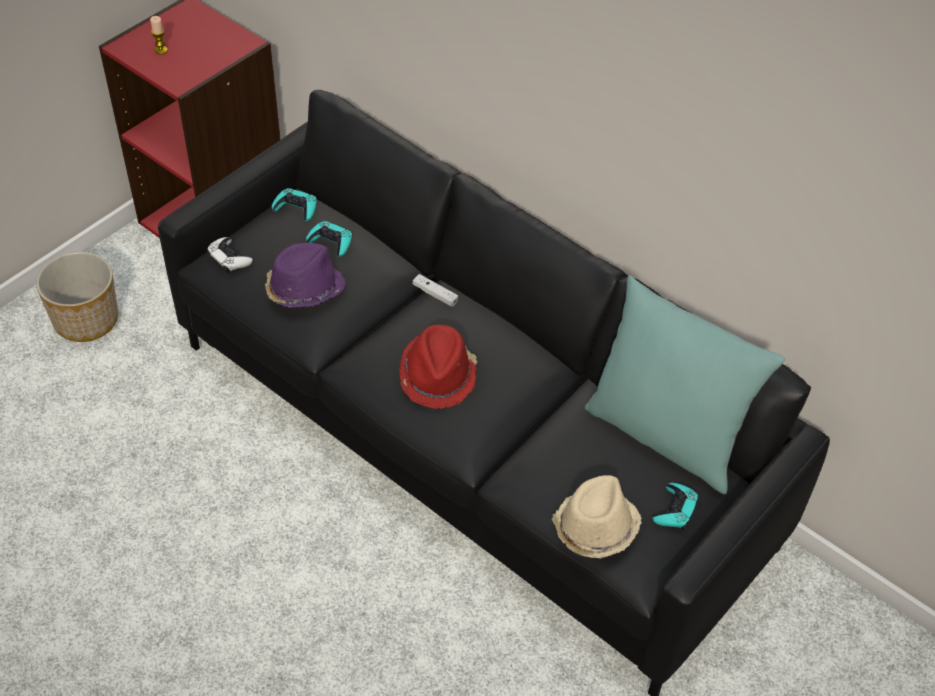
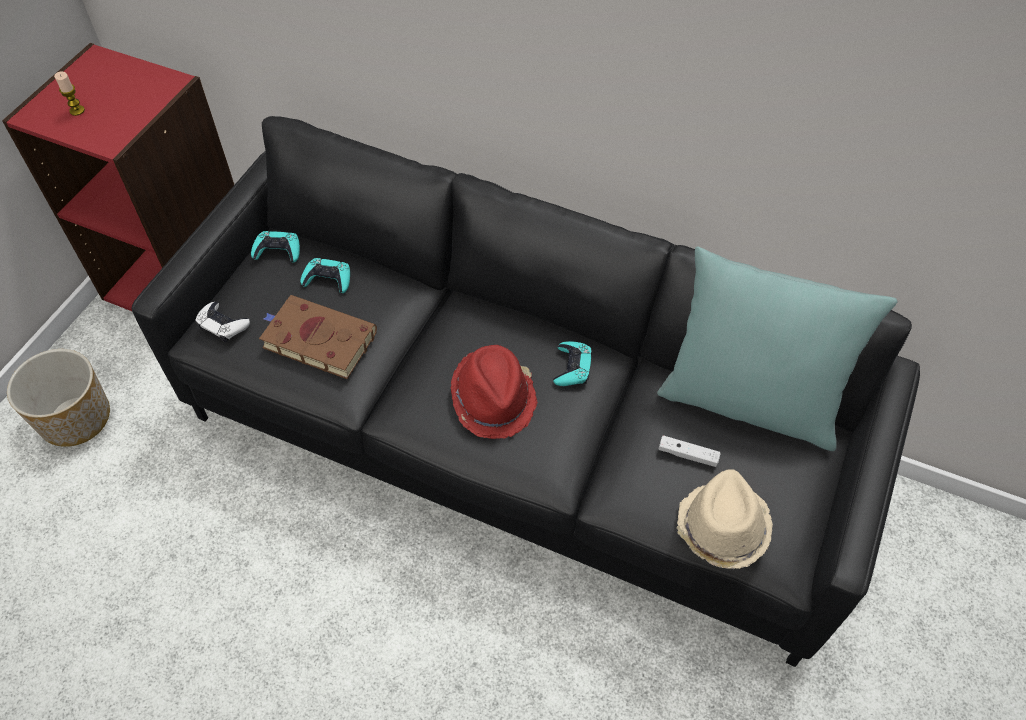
camera: 15 degrees left, 5 degrees up
(303, 289) = (316, 340): purple hat -> brown book
(435, 294) = (457, 309): white game controller -> white game controller (688, 455)
(675, 510) = (793, 483): turquoise game controller -> turquoise game controller (572, 367)

